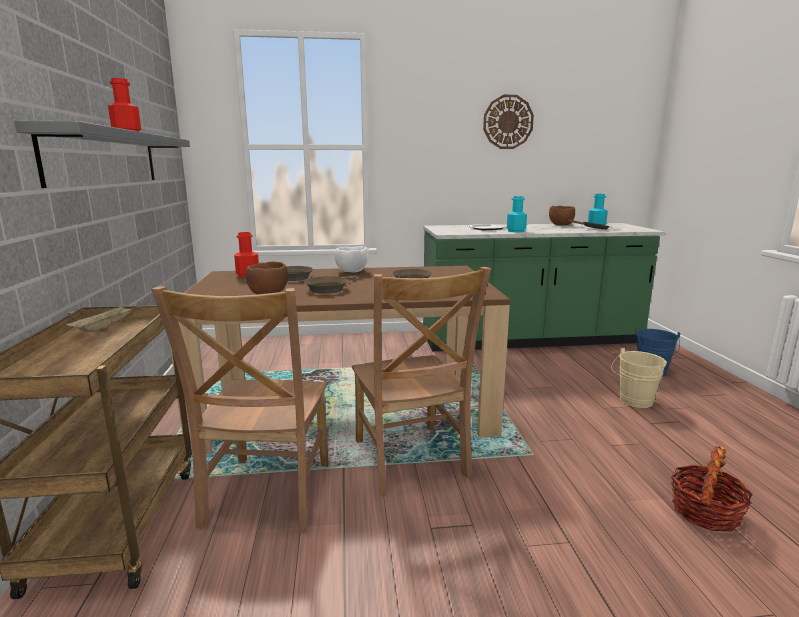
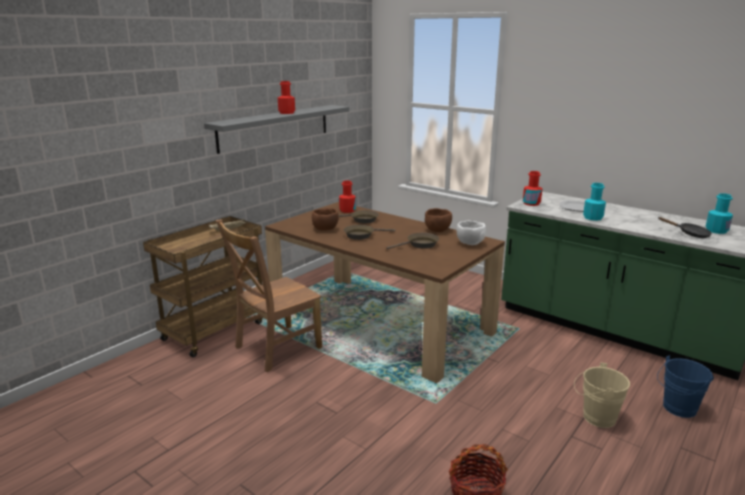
camera: 45 degrees right, 5 degrees up
(352, 272) = (409, 224): white bowl -> white bowl (470, 244)
(411, 461) = (361, 368): brown chair -> none
(448, 231) = (531, 203): none -> red bottle
(508, 122) = (640, 98): wall clock -> none
(560, 225) = (679, 219): brown bowl -> brown bowl (437, 230)

